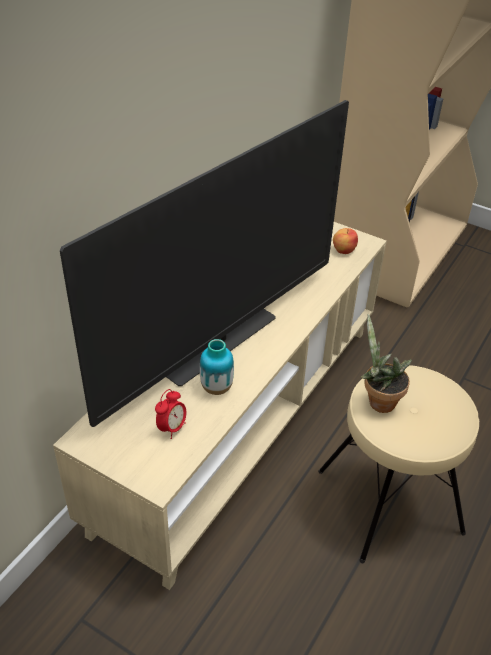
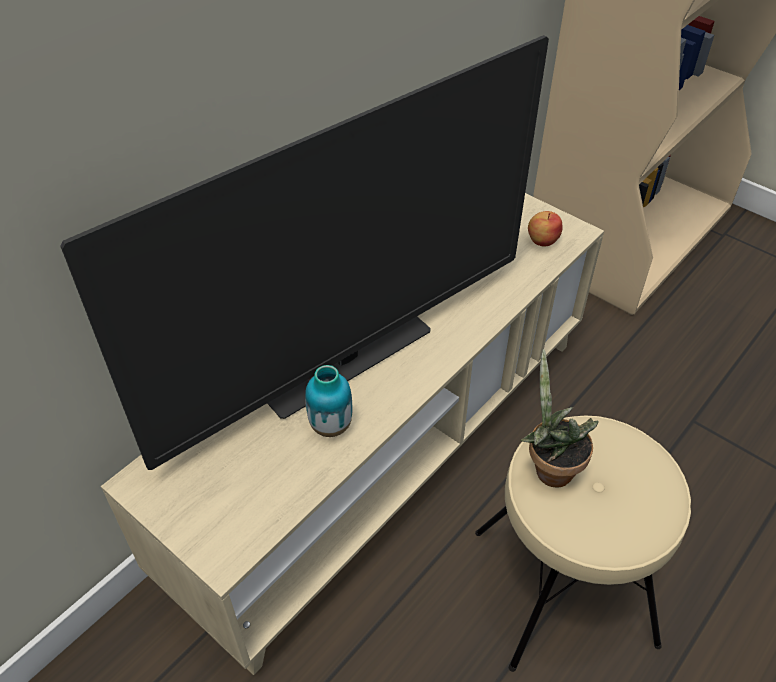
camera: 10 degrees right, 5 degrees up
(172, 428) = (259, 479): alarm clock -> none

